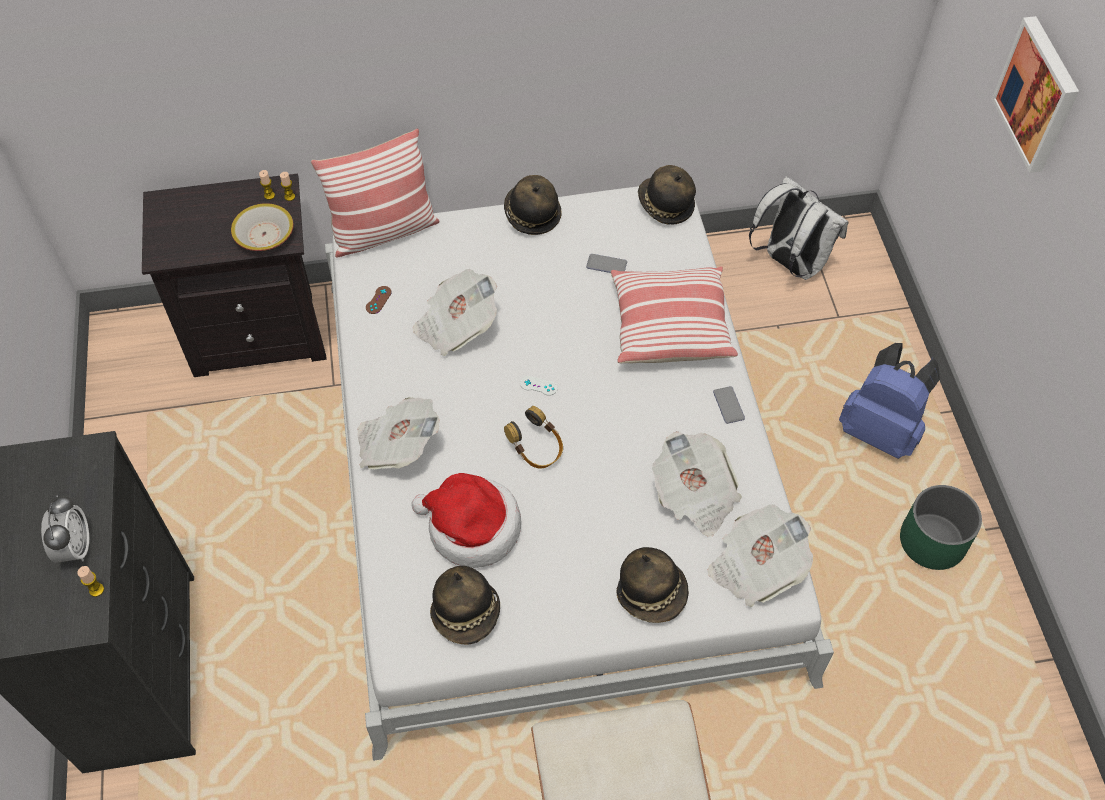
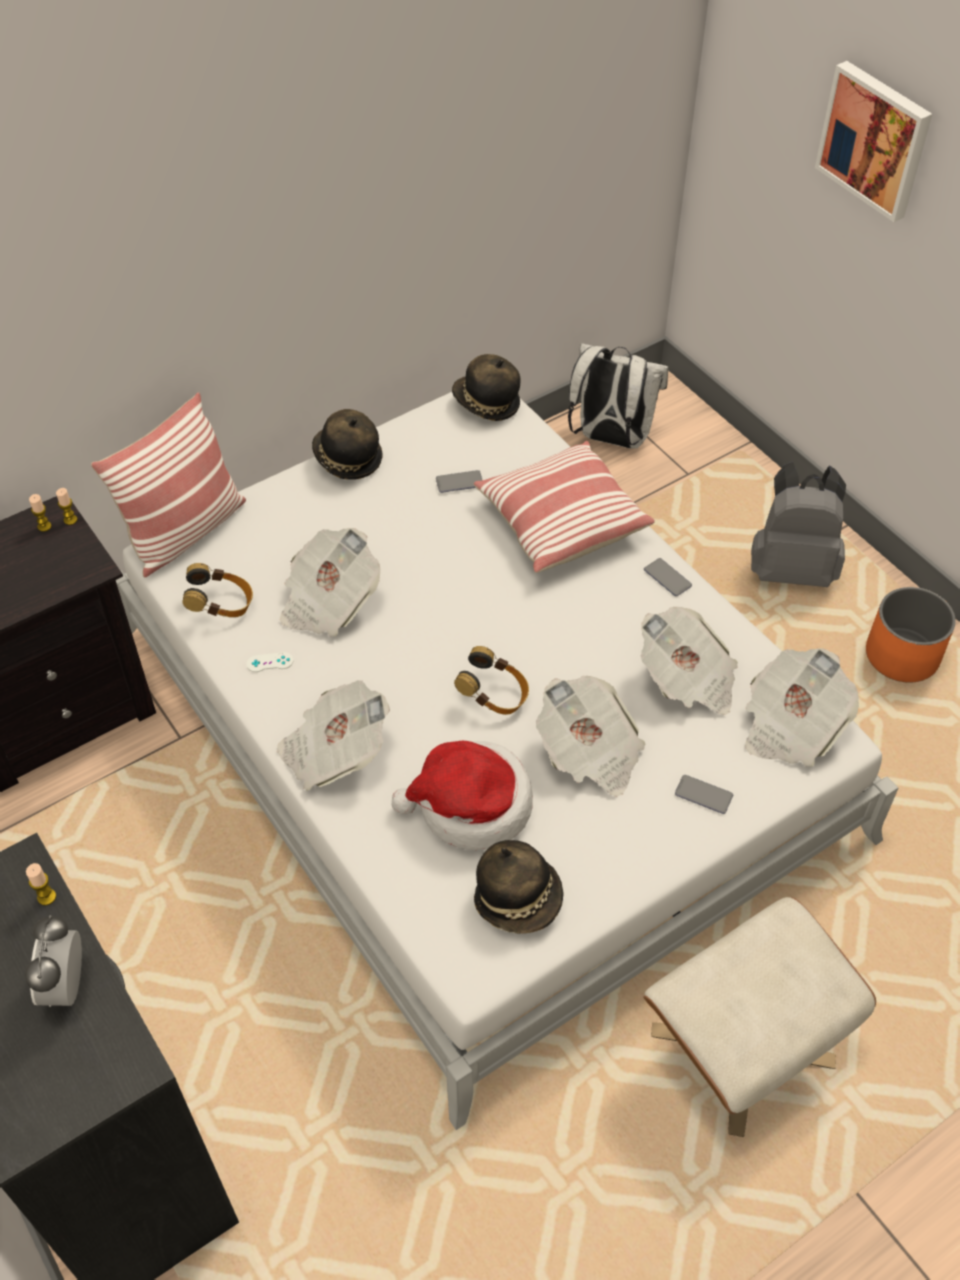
camera: 25 degrees left, 5 degrees down
(75, 547) = (66, 985): alarm clock -> alarm clock turned 150 degrees counterclockwise
(96, 590) = (123, 1022): candle -> candle (46, 897)
(264, 234) = (63, 570): bowl -> none
(378, 300) = (222, 605): brown game controller -> headphones
(538, 386) = (458, 630): white game controller -> white game controller (270, 662)
(584, 523) = (589, 753): none -> newspaper
(652, 593) = (703, 795): hat -> phone
(880, 430) = (791, 568): blue backpack -> grey backpack
(931, 541) = (901, 655): green planter -> orange planter

